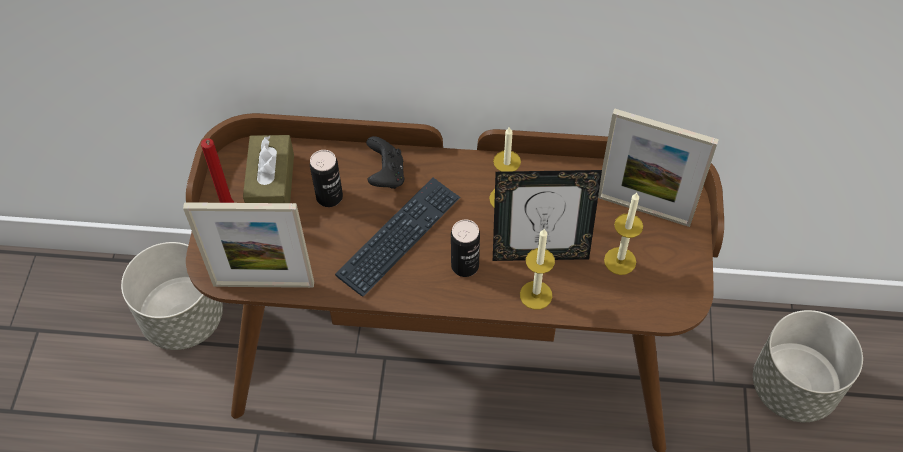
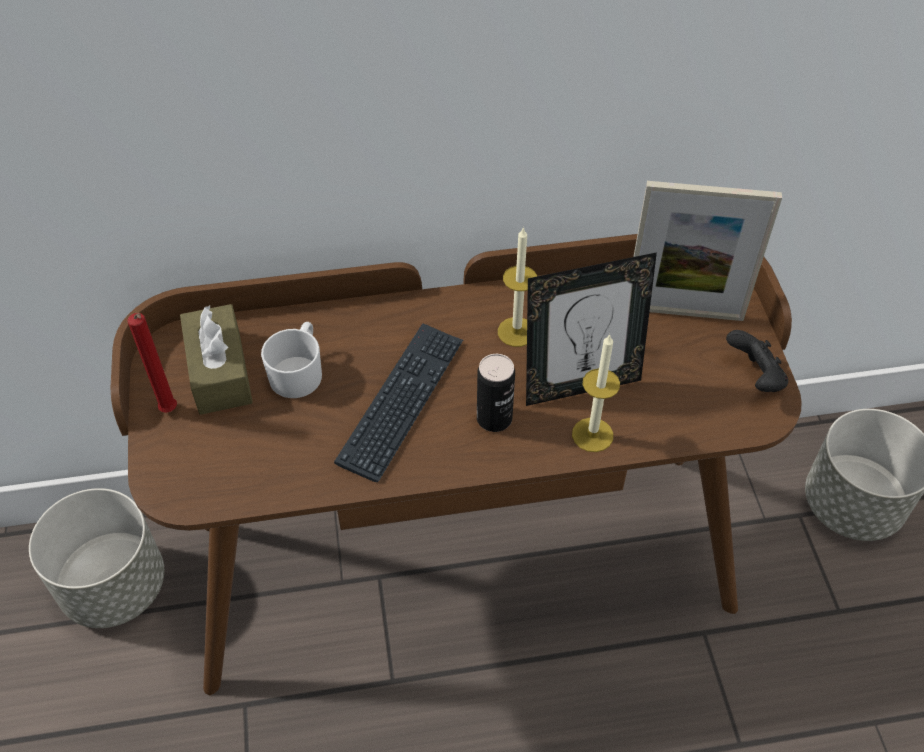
camera: 15 degrees left, 5 degrees down
(263, 284) = (242, 494): picture frame -> none
(329, 197) = (299, 372): can -> white mug
(386, 175) = (363, 333): black game controller -> black game controller (755, 377)
(620, 261) = (678, 375): candle -> none

